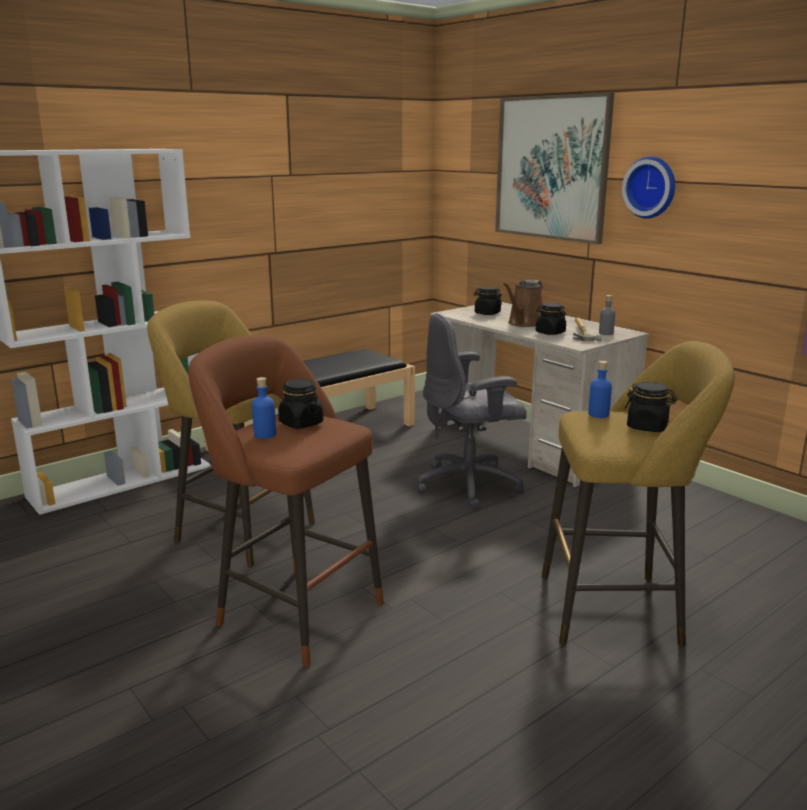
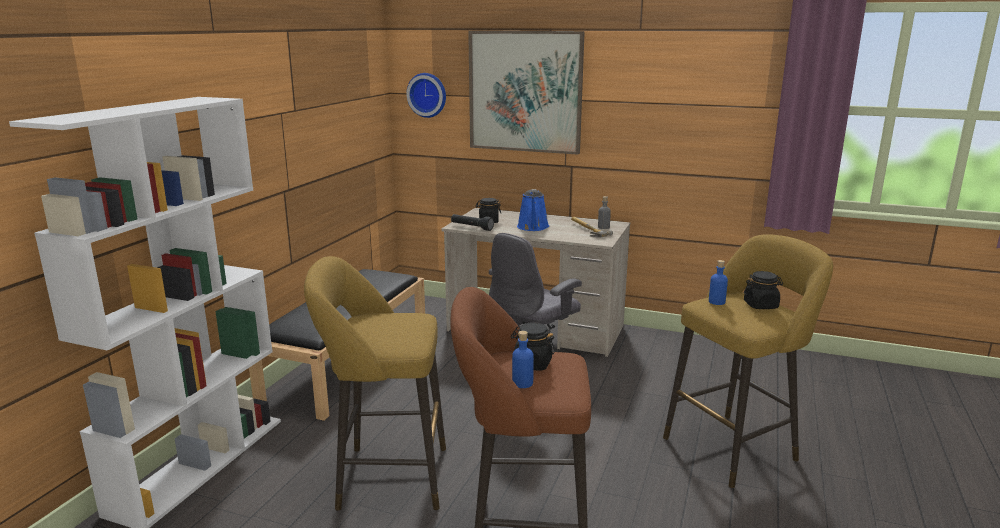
camera: 30 degrees left, 0 degrees up
(460, 316) = (471, 227): none -> black flashlight
(524, 323) = (533, 227): brown watering can -> blue watering can
(550, 333) = (565, 233): black jar -> none
(651, 187) = (624, 107): wall clock -> wall clock (427, 95)

